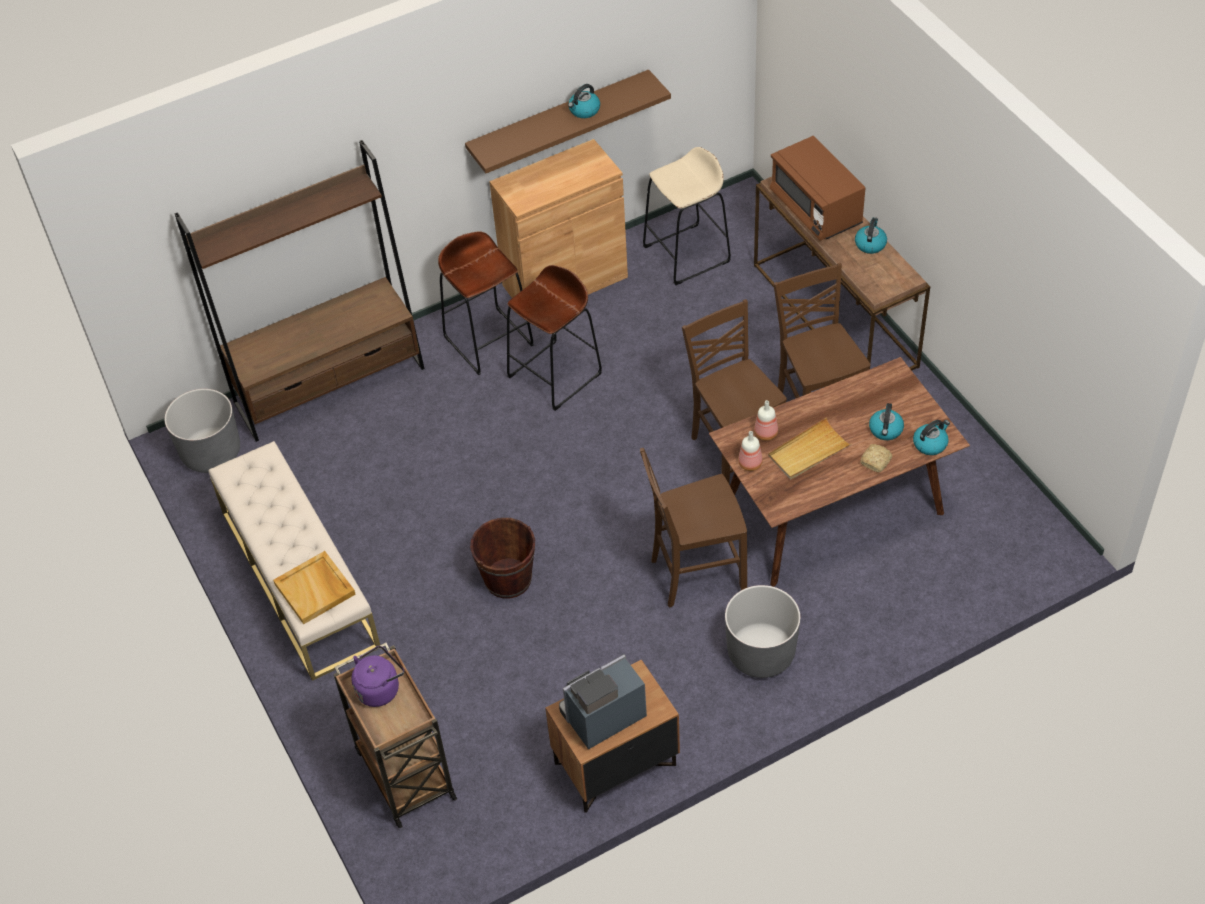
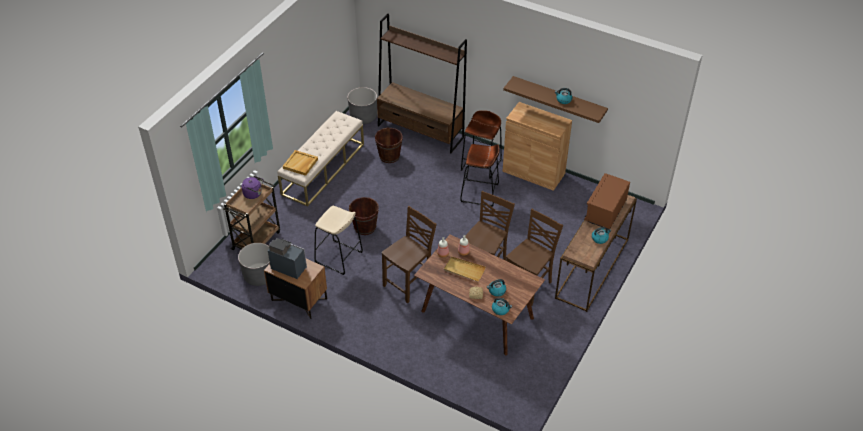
camera: 55 degrees right, 5 degrees down
(354, 460) = (389, 156): none -> brown bucket
(687, 254) = (584, 203): beige stool -> beige stool (339, 257)
(695, 574) = (409, 283): brown chair -> brown chair turned 90 degrees clockwise
(761, 653) = (384, 322): grey planter -> grey planter (259, 275)

